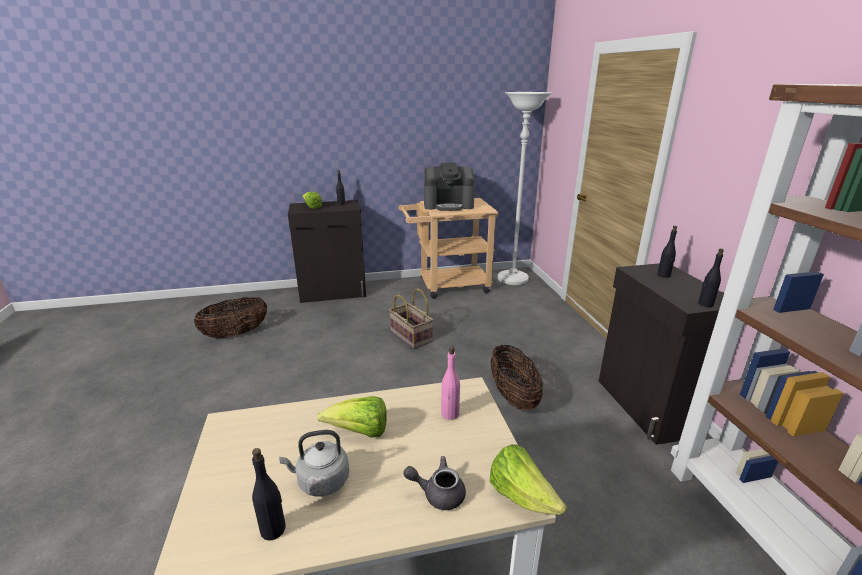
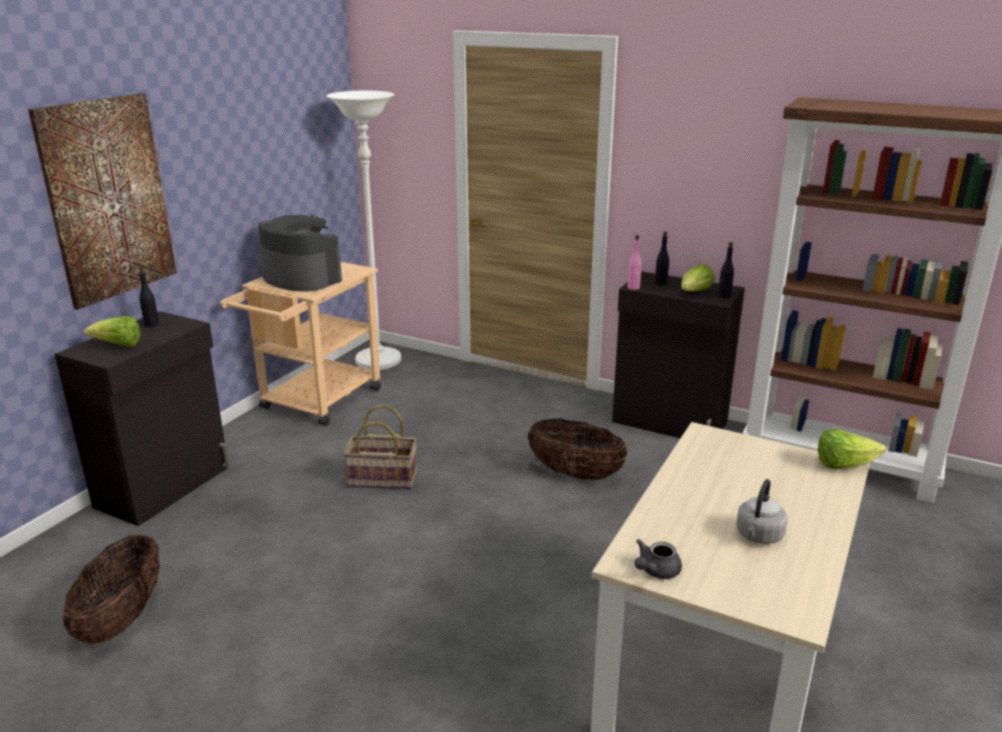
camera: 50 degrees left, 0 degrees up
(273, 529) = (795, 571): black bottle -> none
(336, 131) = (107, 199): none -> picture
(359, 432) = (711, 500): lettuce -> lettuce (695, 292)
(438, 493) = (815, 493): grey teapot -> grey teapot (655, 571)
(448, 205) = (301, 278): coffee machine -> coffee machine turned 90 degrees counterclockwise
(449, 414) = (728, 454): pink bottle -> pink bottle (633, 287)

